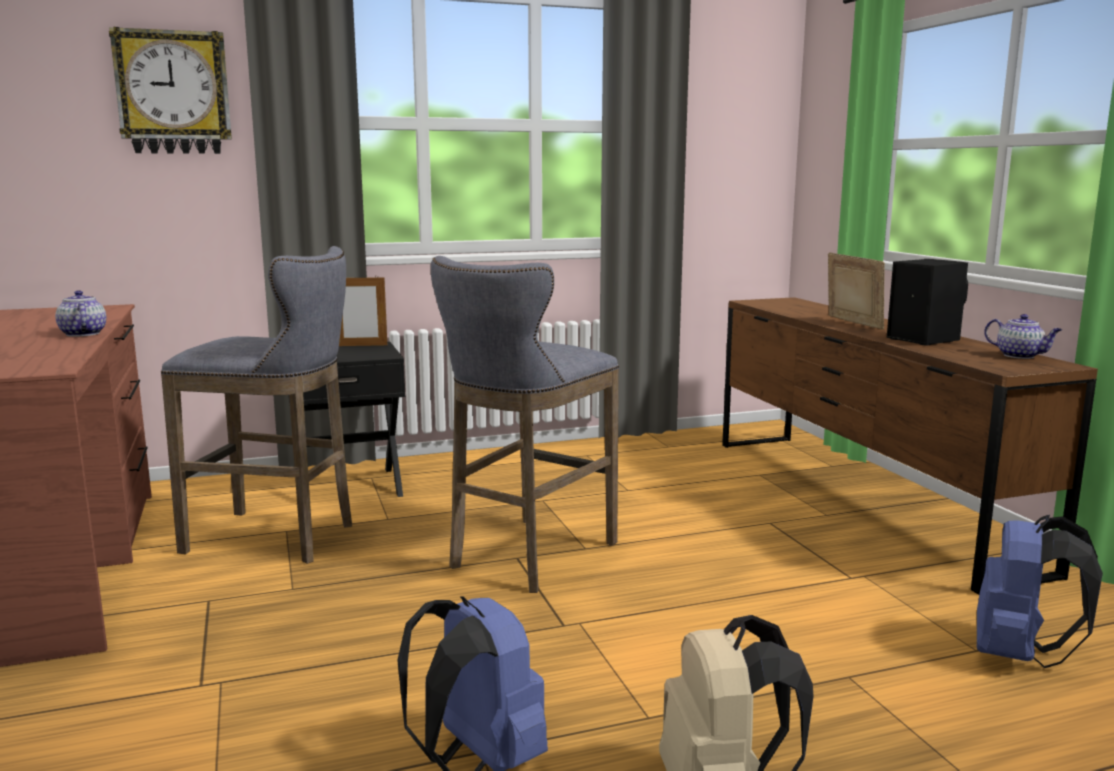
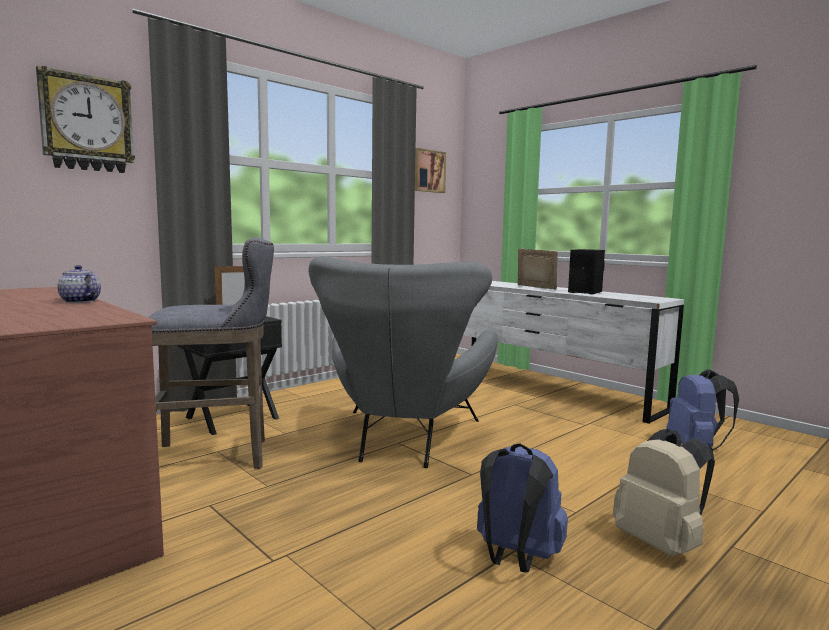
camera: 25 degrees left, 5 degrees down
(528, 557) = (405, 441): grey stool -> grey armchair
(724, 112) = (428, 171): none -> picture
(860, 499) = (544, 387): brown dresser -> white dresser
(1020, 356) = (643, 296): teapot -> none

